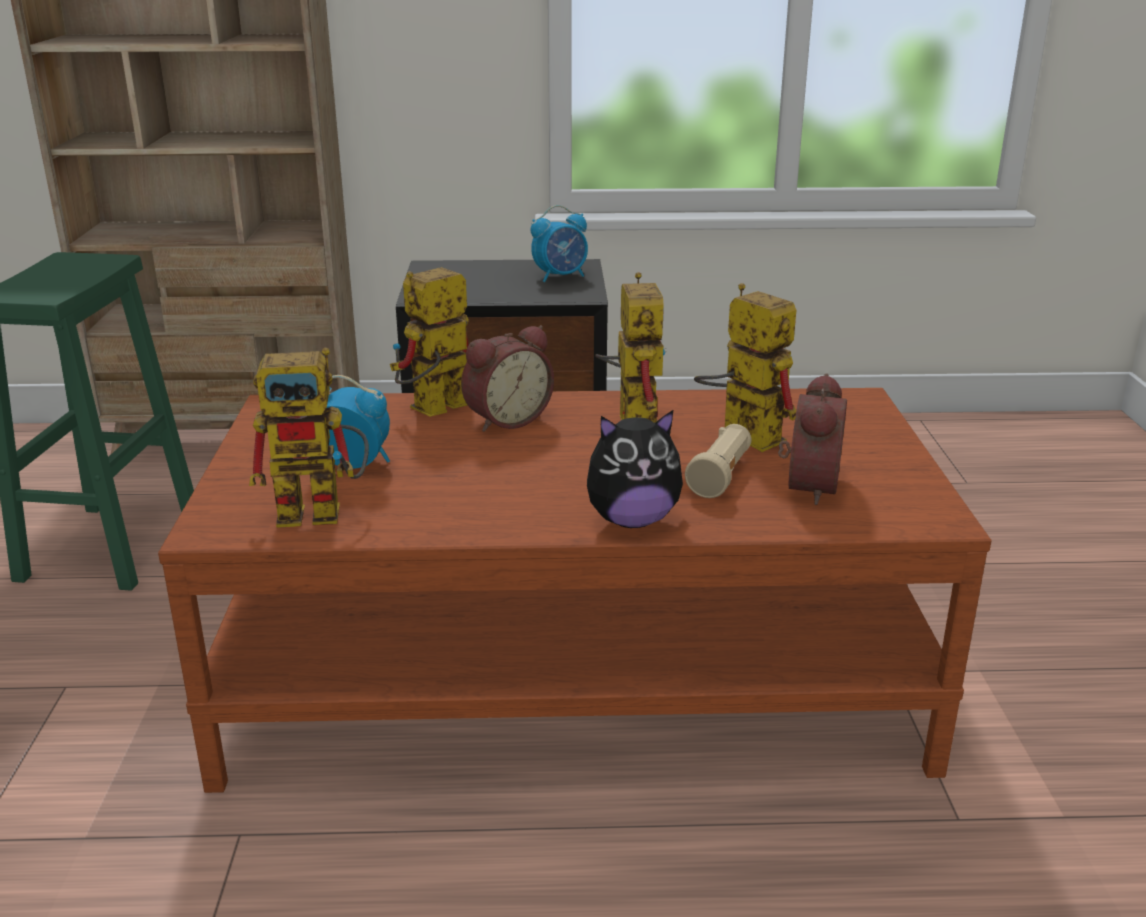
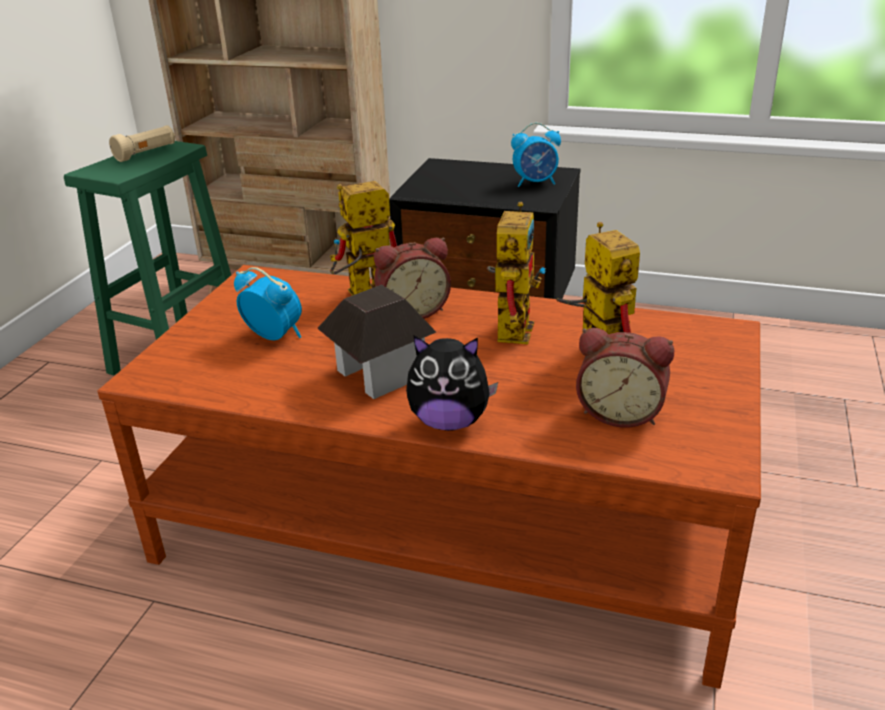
camera: 20 degrees right, 5 degrees up
(324, 511) = (227, 374): toy robot -> none
(515, 485) = (380, 373): none -> toy house
(720, 476) = (551, 391): beige flashlight -> beige flashlight (146, 154)
(806, 486) = (620, 412): alarm clock -> alarm clock turned 75 degrees clockwise

